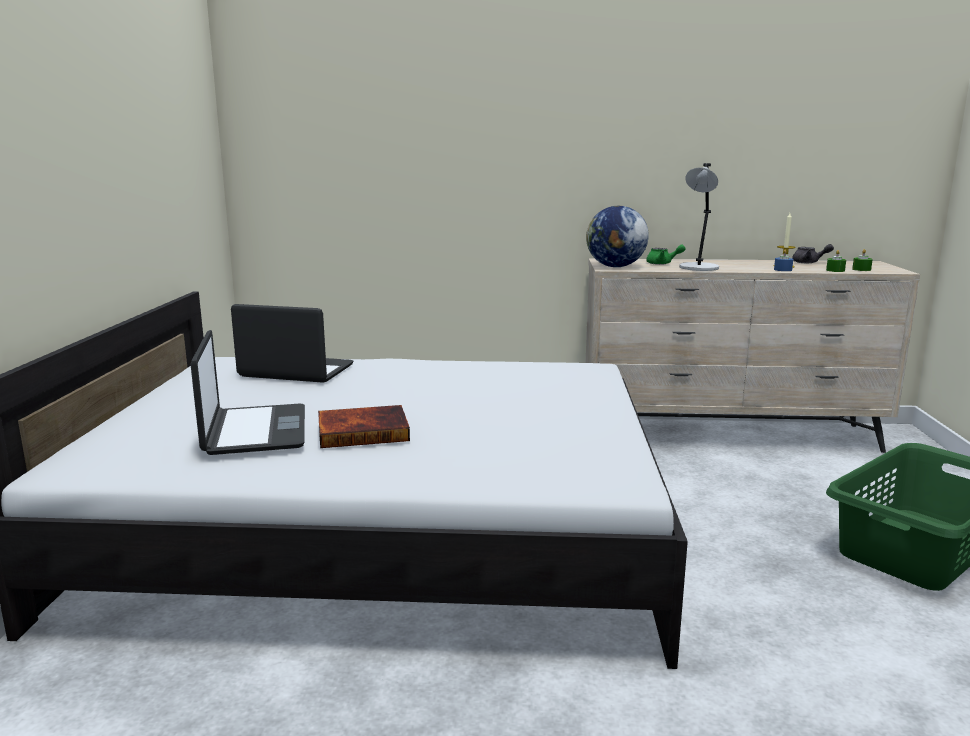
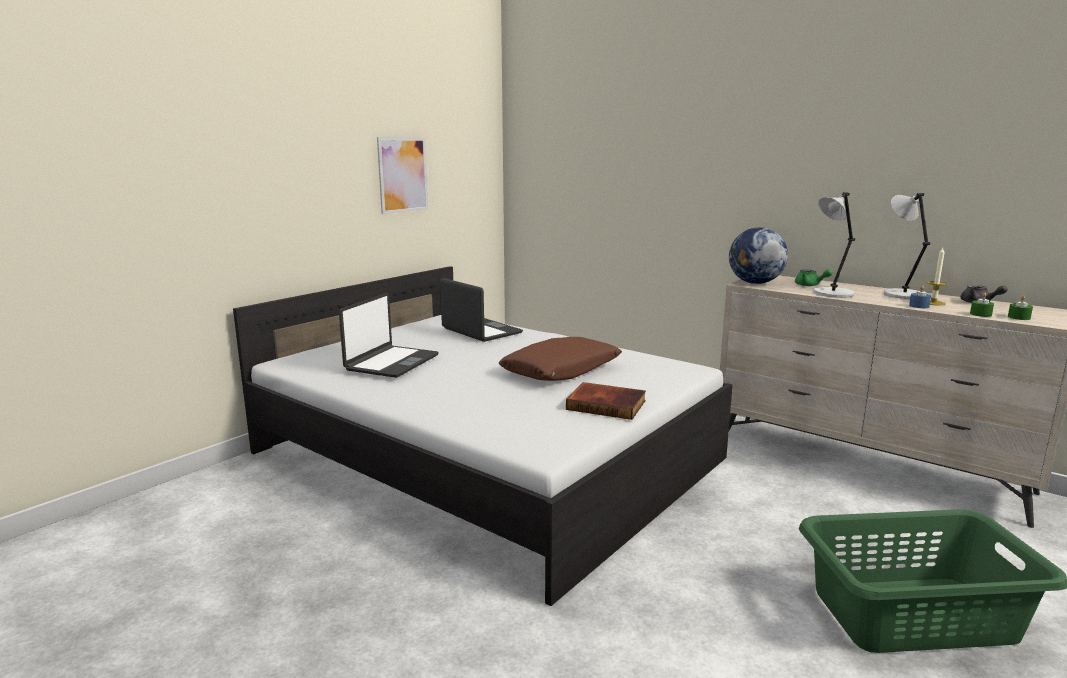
camera: 35 degrees right, 0 degrees up
(133, 157) = (403, 175): none -> picture
(363, 431) = (447, 376): book -> book (607, 404)
(478, 396) = (561, 371): none -> brown pillow
(746, 263) = (902, 294): none -> grey table lamp

